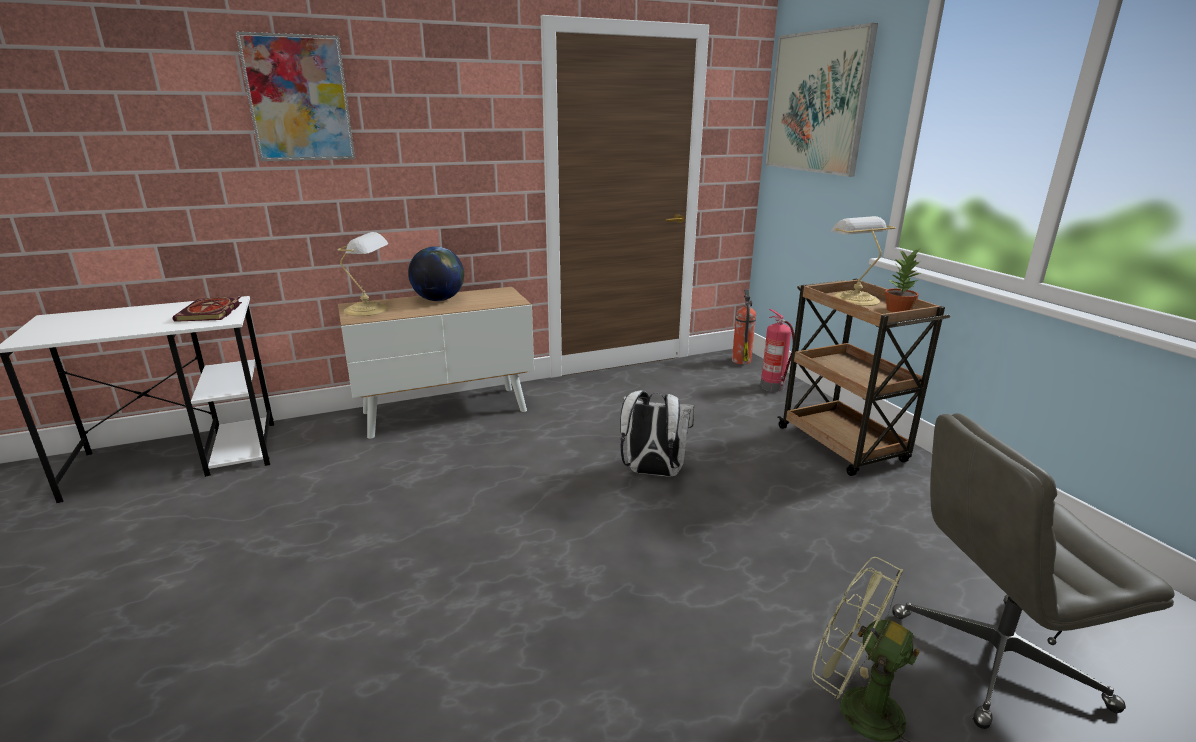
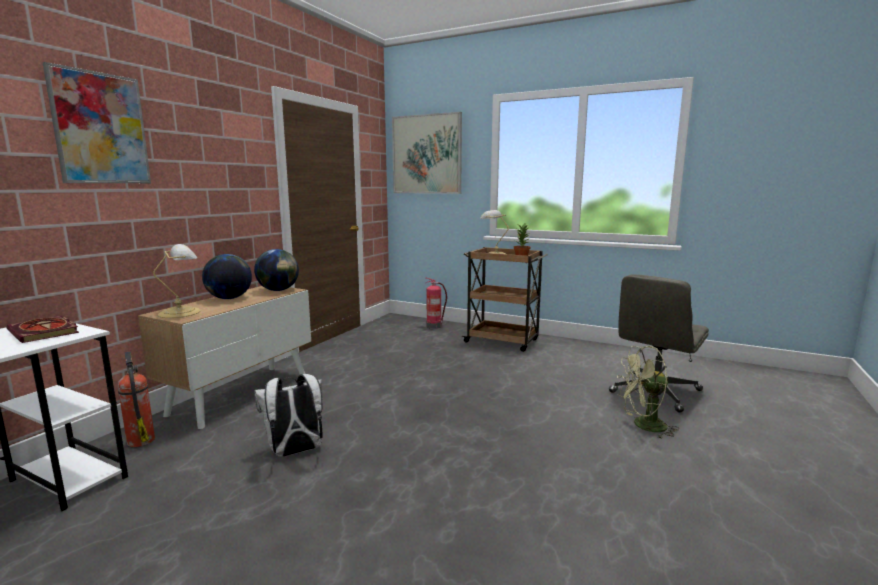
camera: 40 degrees left, 10 degrees down
(502, 298) = (278, 290): none -> globe
(652, 472) = (434, 380): white backpack -> white backpack (295, 452)
(741, 360) = (399, 319): fire extinguisher -> fire extinguisher (141, 440)

